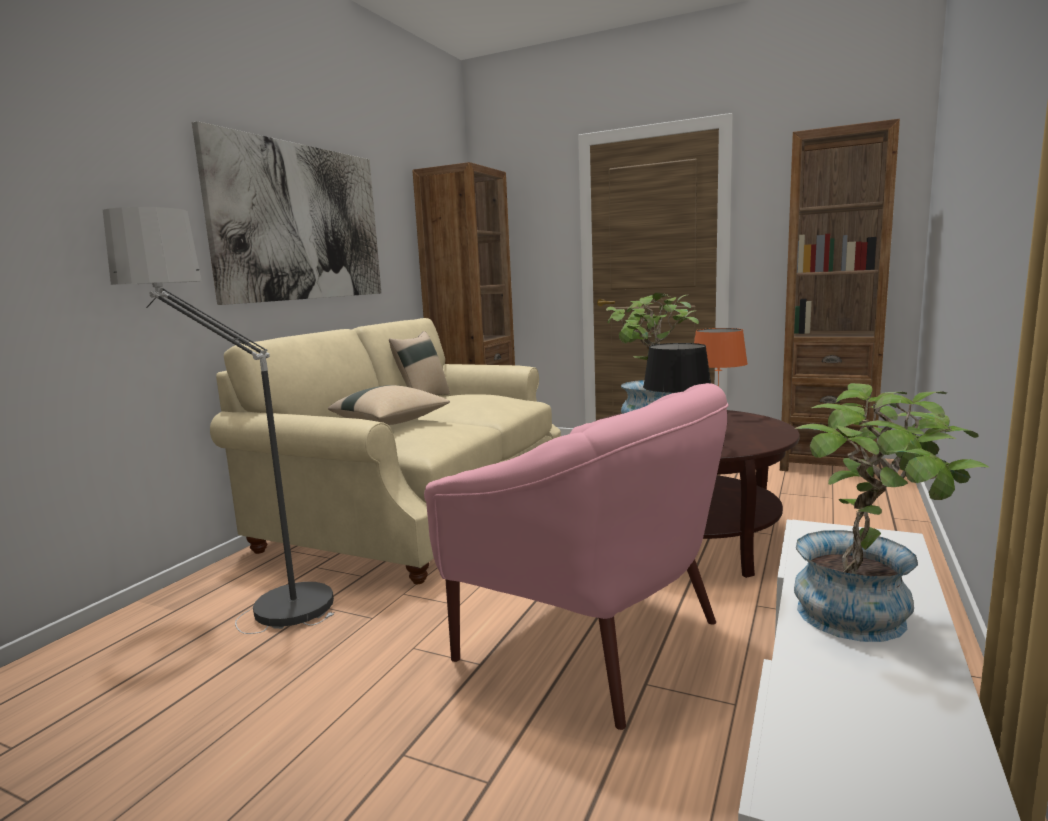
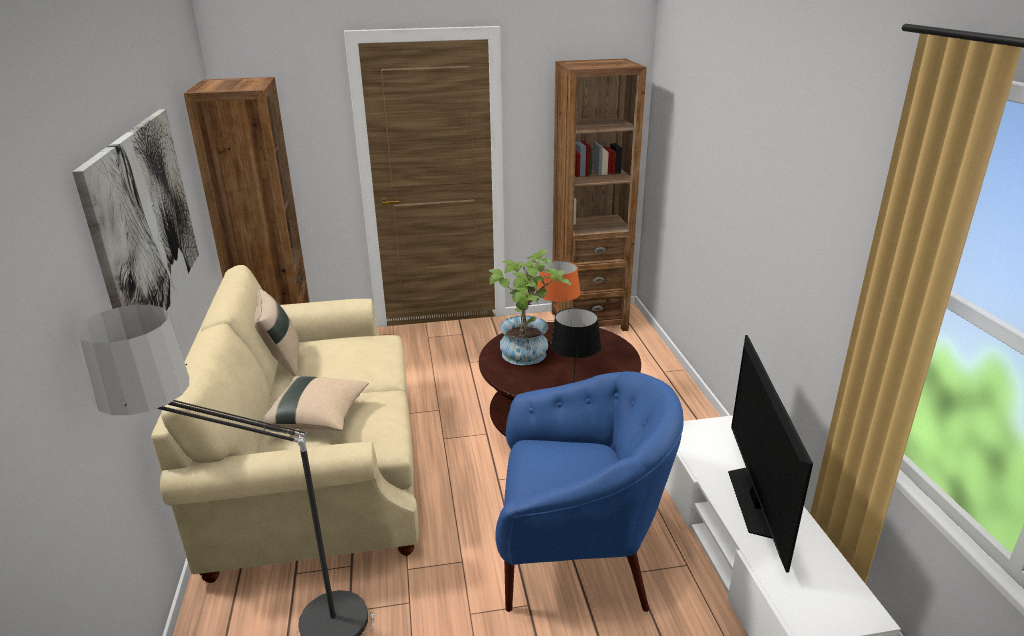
camera: 35 degrees left, 15 degrees up
(592, 639) = (576, 552): pink armchair -> blue armchair
(867, 620) = (757, 501): potted plant -> television

